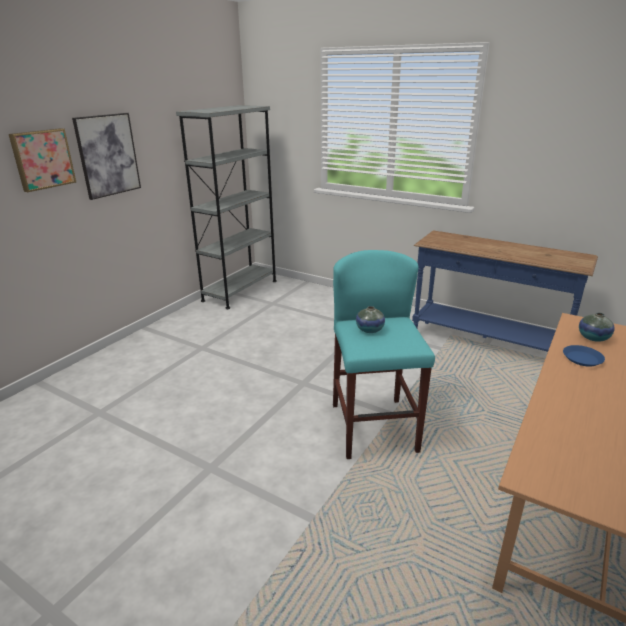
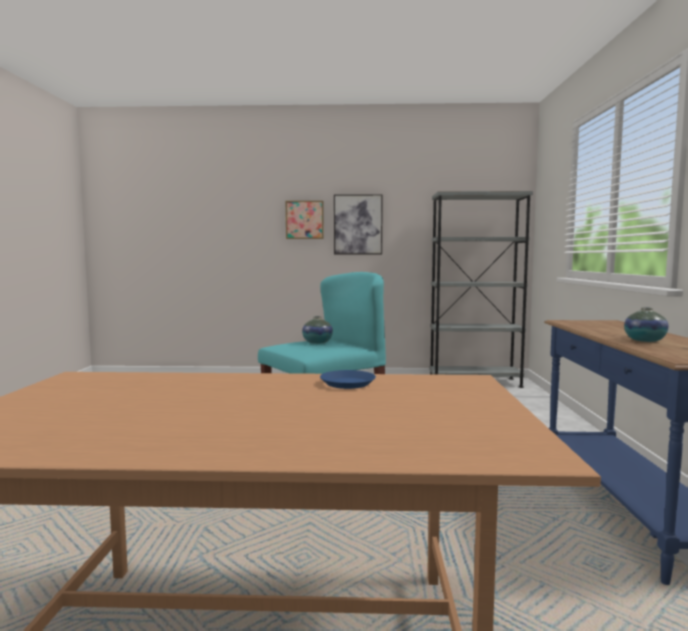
camera: 60 degrees right, 20 degrees down
(593, 338) = (427, 386): vase -> vase (644, 340)

